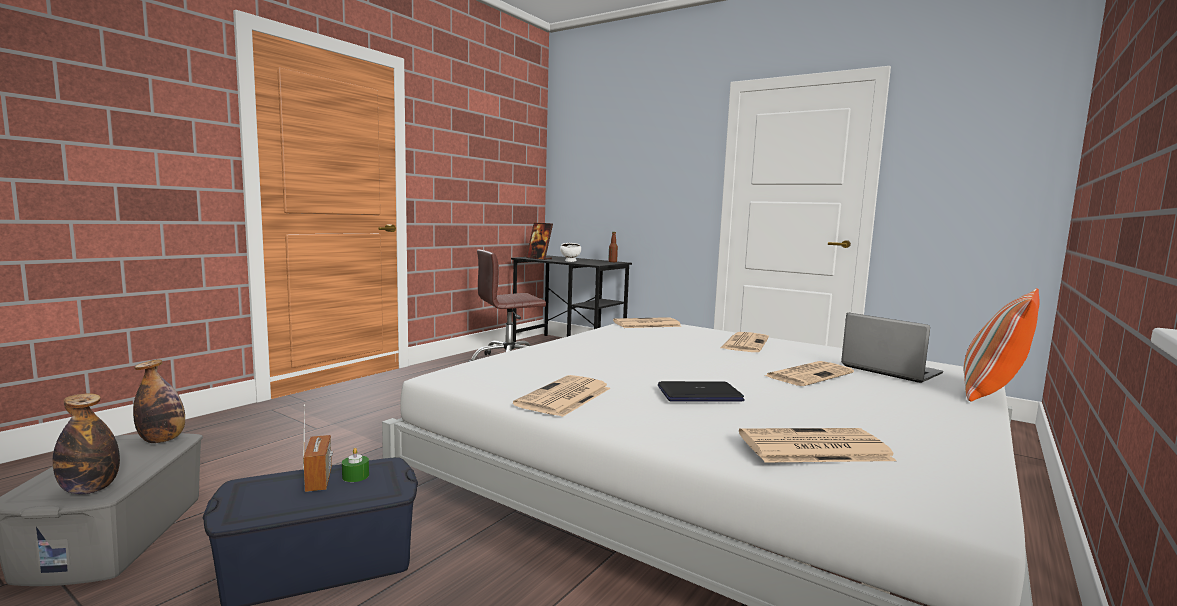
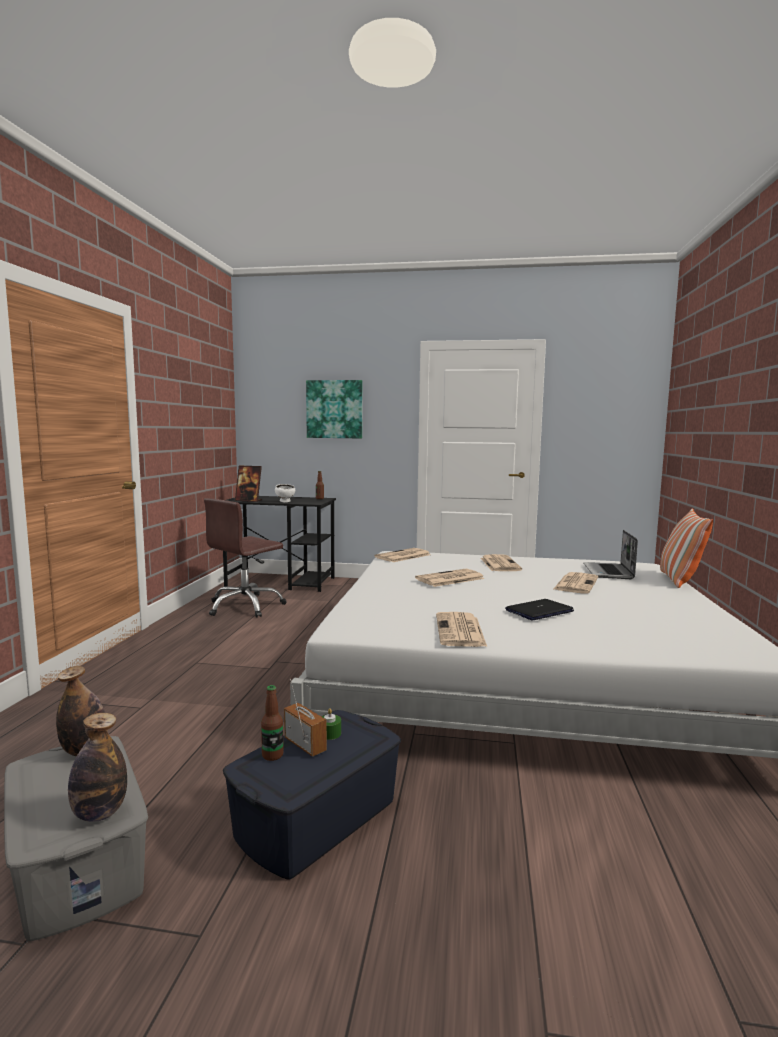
camera: 25 degrees left, 0 degrees up
(278, 481) = (272, 755): none -> bottle
(636, 165) = (334, 409): none -> picture
(812, 447) = (660, 636): newspaper -> newspaper (449, 579)
(889, 370) = (609, 572): laptop -> laptop turned 105 degrees counterclockwise

